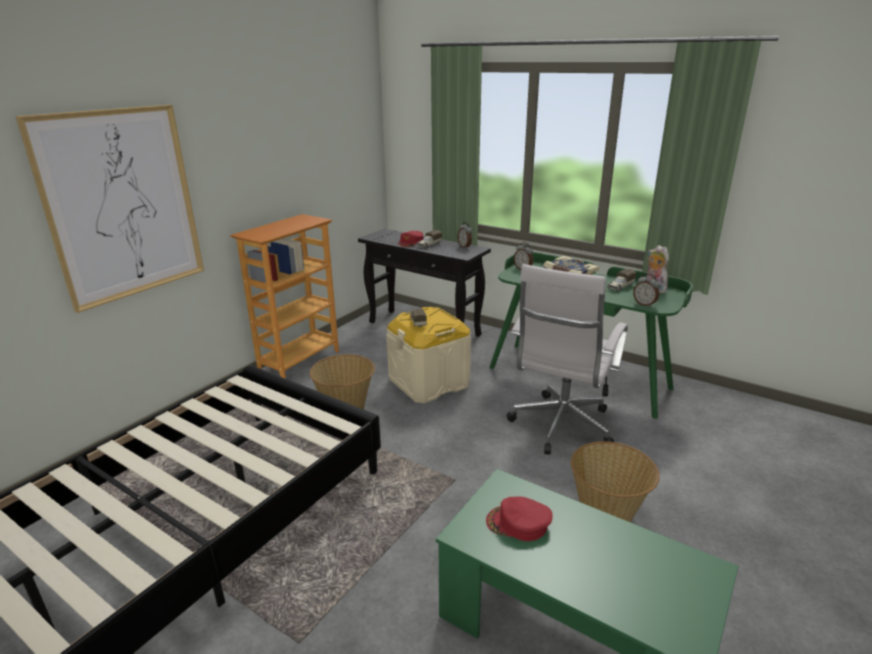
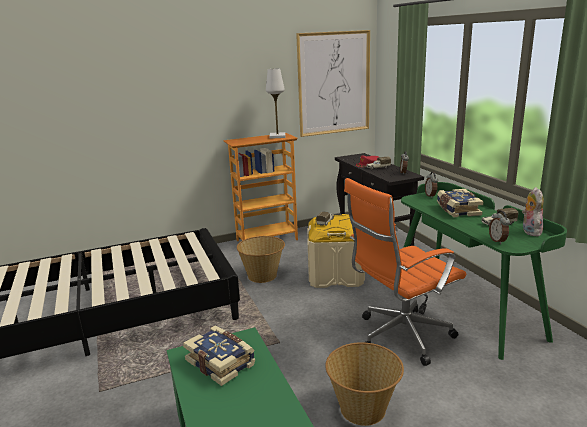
camera: 35 degrees right, 5 degrees down
(123, 205) = (150, 112): picture -> picture (334, 83)
(301, 220) = (277, 136): none -> white table lamp
(518, 523) = (221, 362): red cap -> book
(560, 428) = (400, 337): white office chair -> orange office chair

